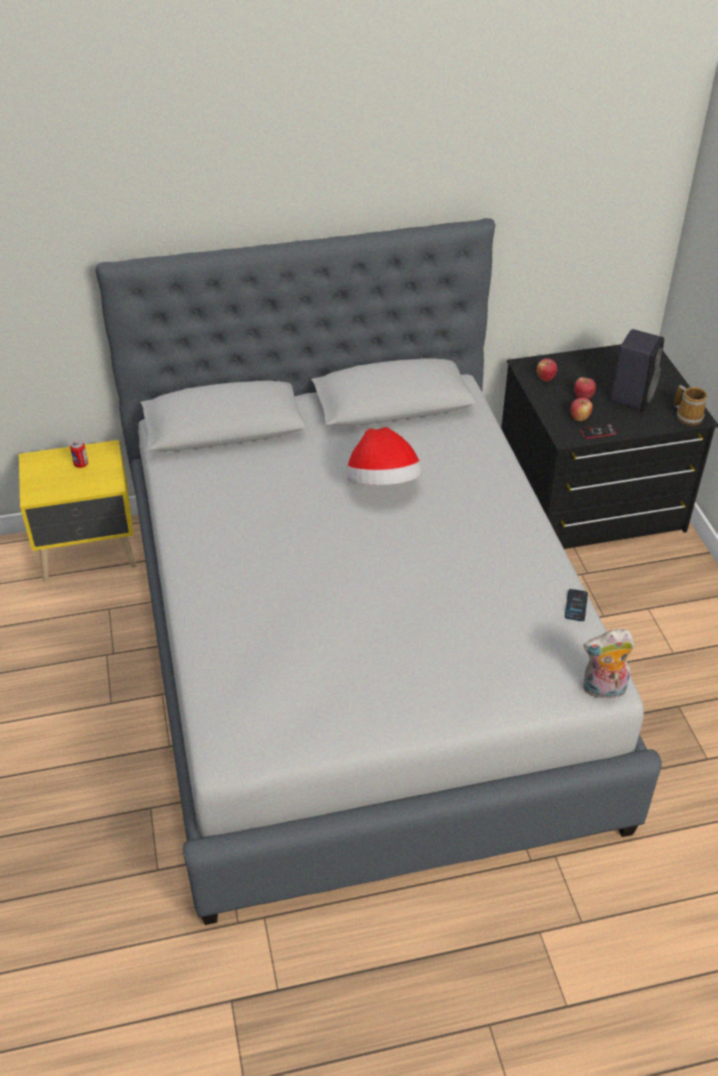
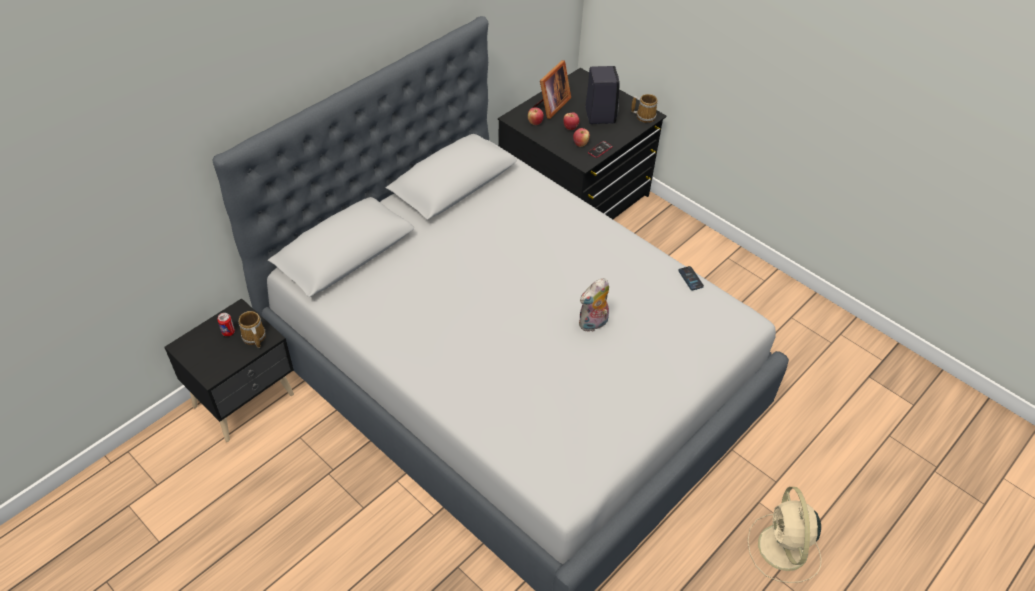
camera: 35 degrees left, 5 degrees up
(90, 553) = (246, 401): yellow nightstand -> black nightstand
(98, 478) = (253, 337): none -> mug
(383, 485) = (500, 248): hat -> none
(524, 1002) = (783, 549): none -> beige fan
(579, 367) = (550, 106): none -> picture frame
(603, 690) = (750, 327): plush toy -> plush toy (593, 324)

